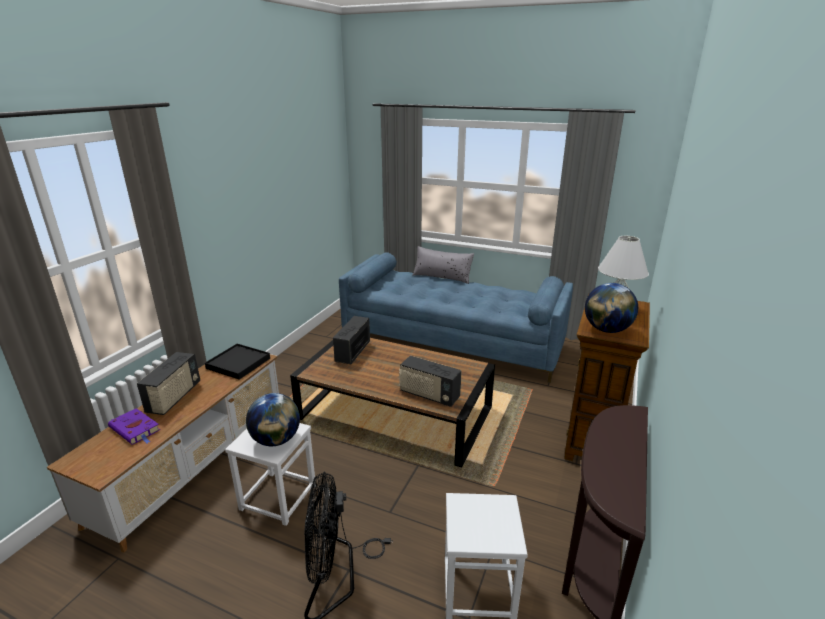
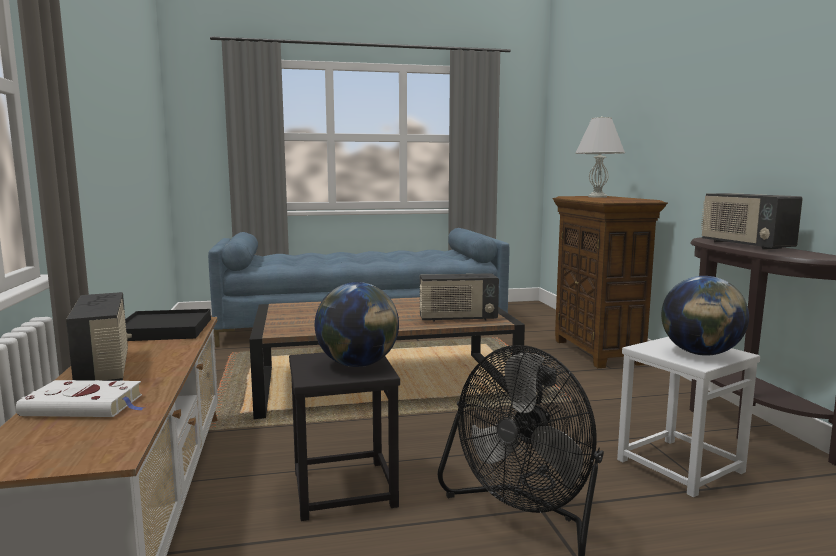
camera: 35 degrees left, 15 degrees down
(136, 429) = (86, 406): purple book -> white book
(278, 497) = (343, 488): white stool -> black stool
(352, 352) = (305, 312): radio -> radio (744, 245)
(442, 277) = (326, 252): grey pillow -> none
(606, 330) = (620, 199): globe -> globe (700, 353)

